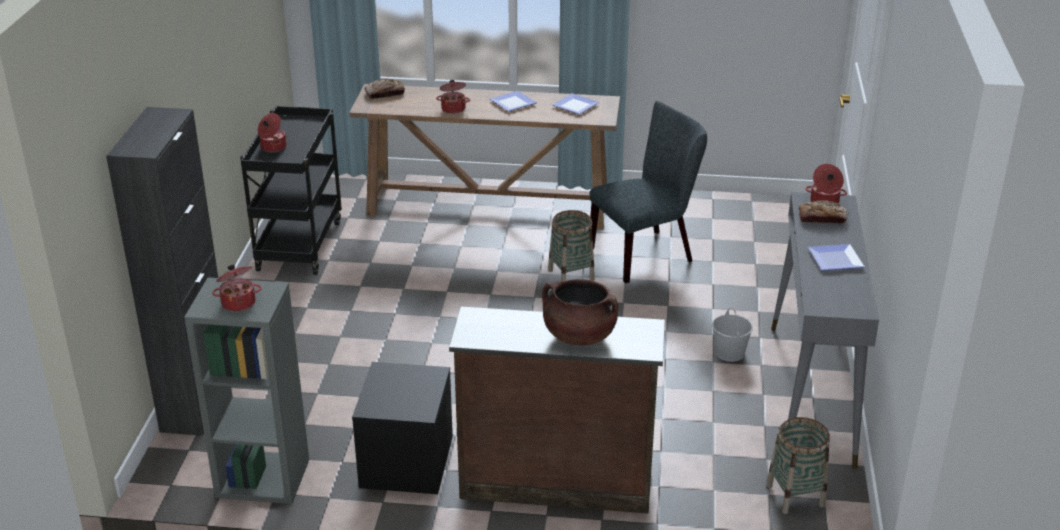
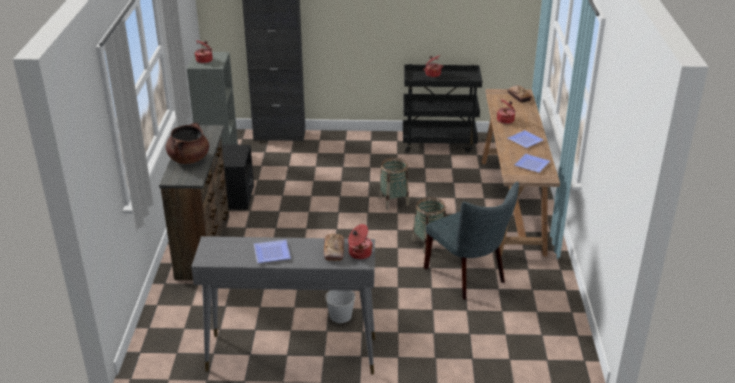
camera: 85 degrees right, 0 degrees up
(795, 495) = (182, 340): basket -> basket (393, 201)

